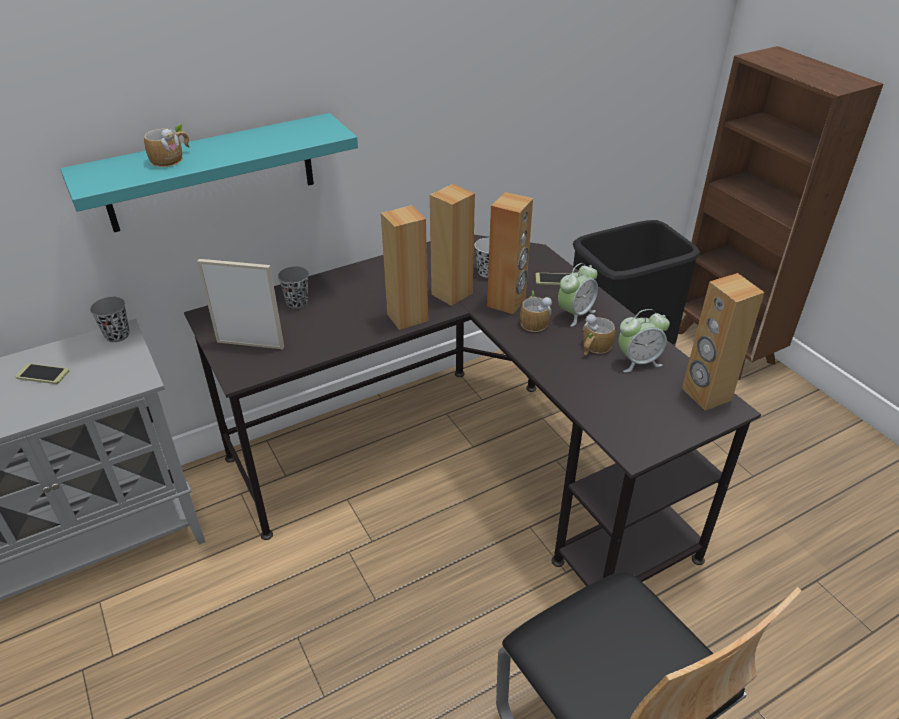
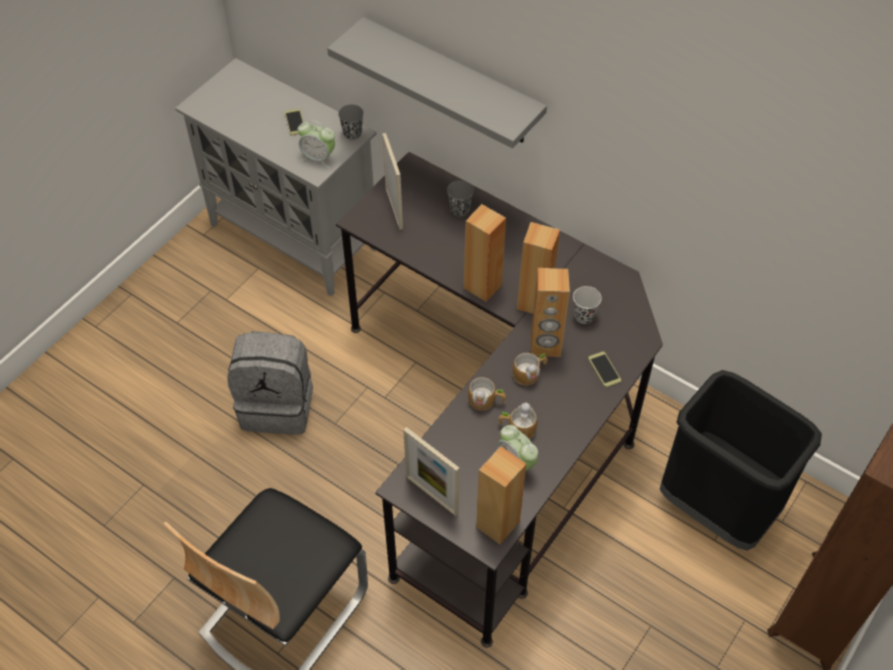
camera: 65 degrees right, 15 degrees up
(172, 158) = (409, 61): mug -> mug (486, 401)
(211, 173) = (452, 83): turquoise shelf -> grey shelf
(313, 650) = (278, 405): none -> grey backpack
(575, 314) = (559, 400): alarm clock -> alarm clock (318, 158)
(653, 430) = (432, 495): none -> picture frame

